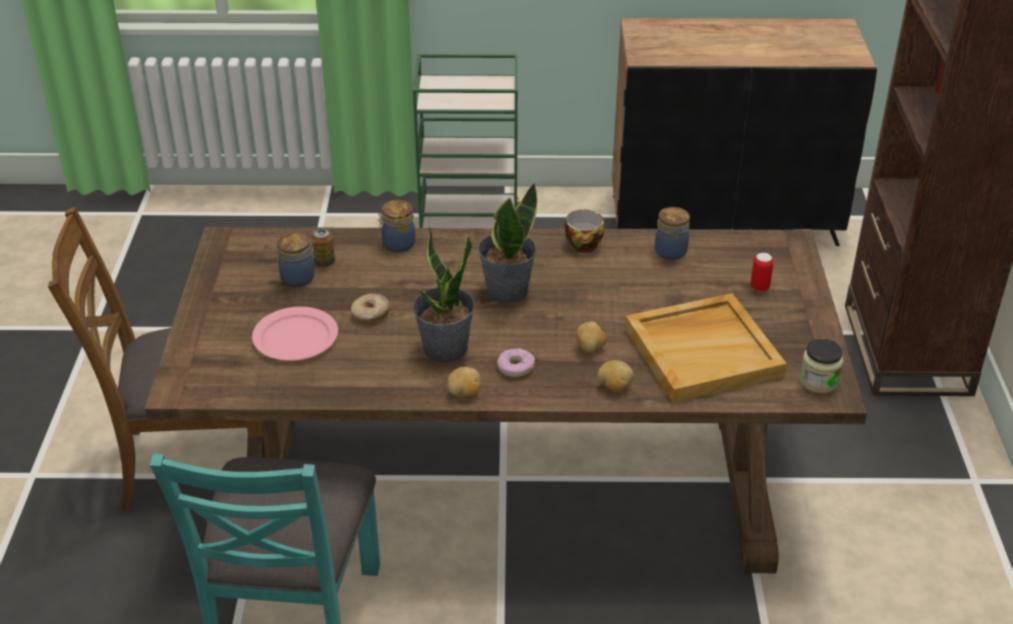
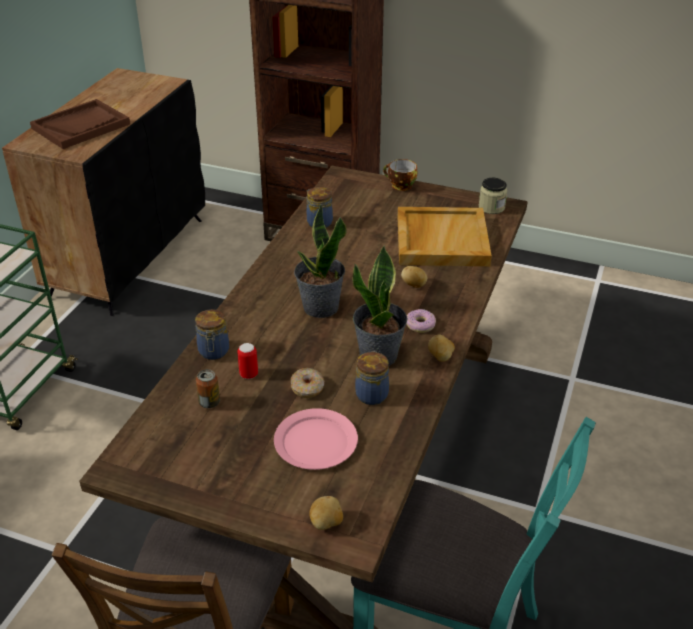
camera: 70 degrees left, 0 degrees up
(299, 278) = (224, 424): jar -> jar (372, 394)
(582, 244) = (282, 257): cup -> cup (400, 186)
(614, 387) = (463, 285): potato -> potato (326, 523)
(700, 41) = (81, 126): none -> brown tray
(759, 287) = (383, 200): can -> can (249, 374)

